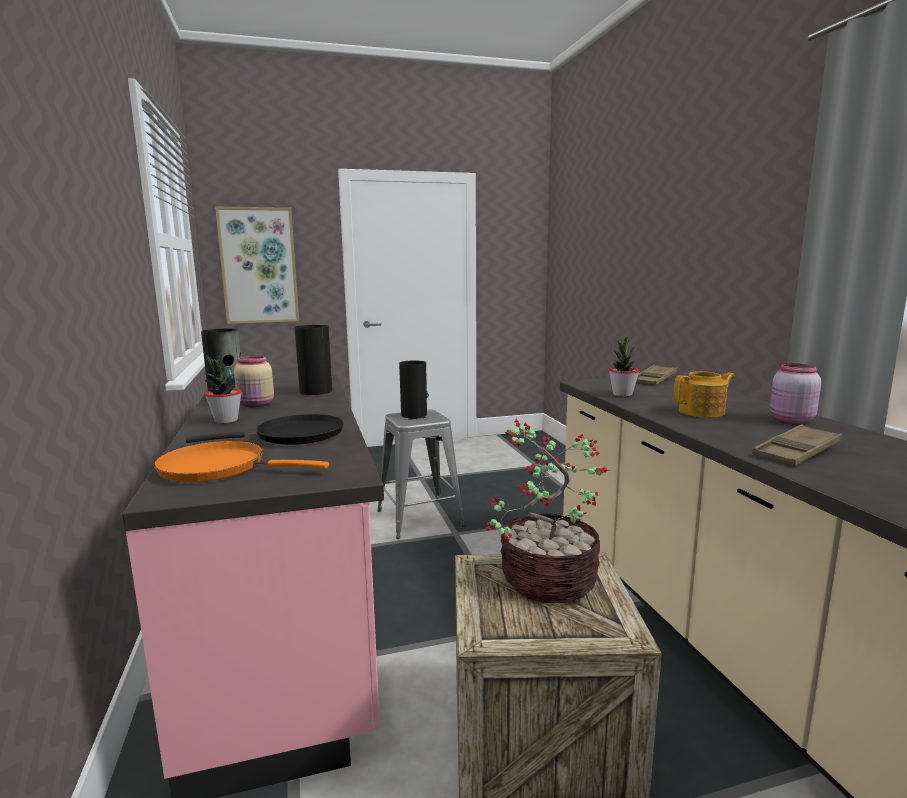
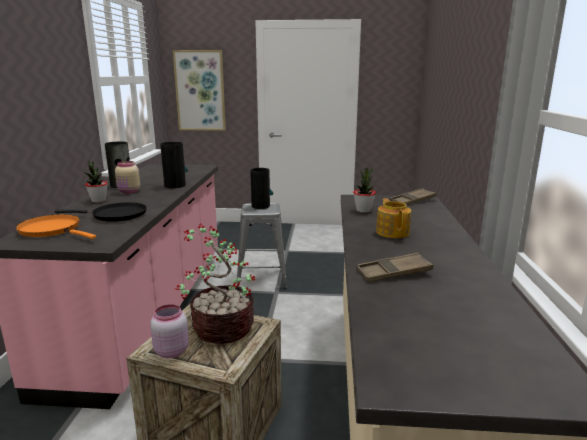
camera: 20 degrees right, 5 degrees up
(702, 412) = (392, 232): teapot -> teapot turned 105 degrees counterclockwise
(790, 420) = (446, 248): pink jar -> pink jar (170, 351)

